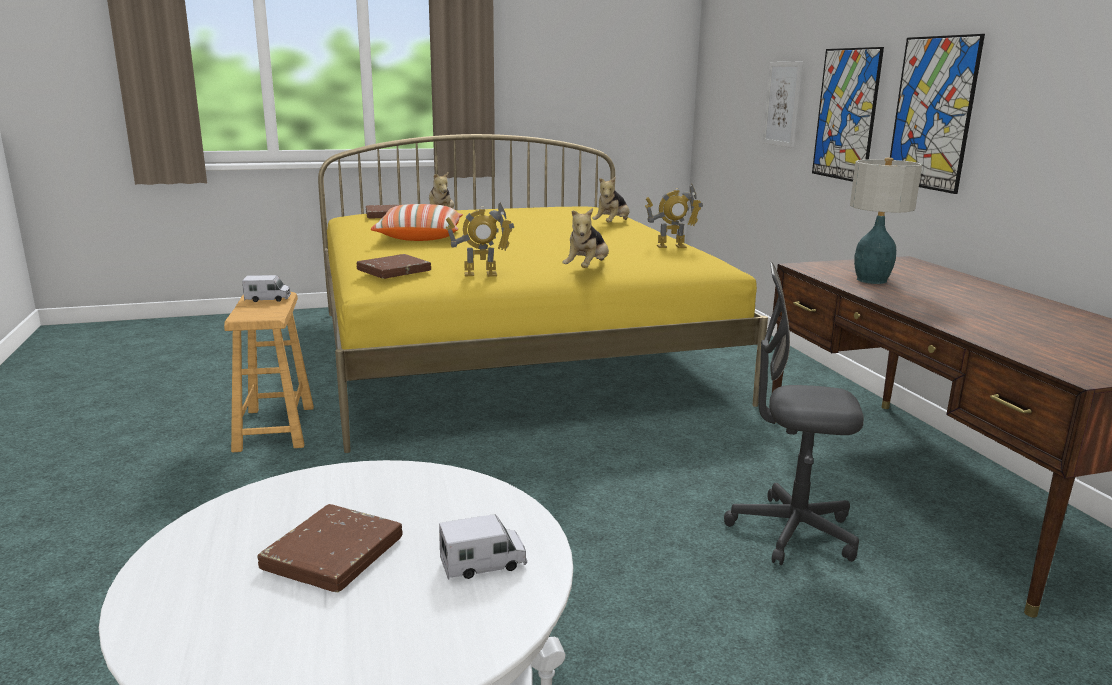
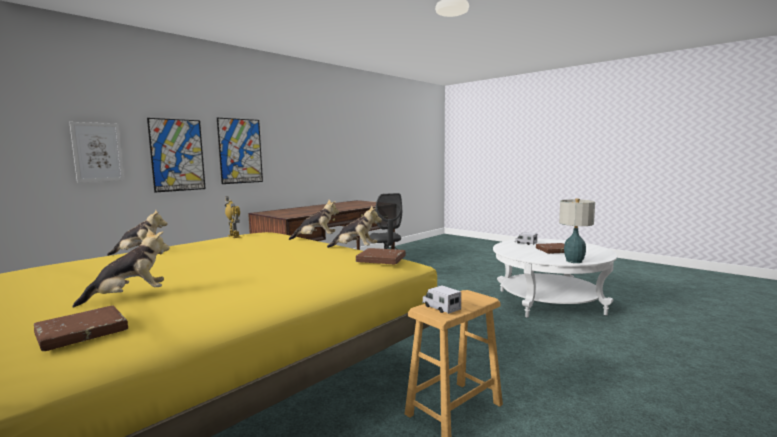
camera: 120 degrees left, 10 degrees down
(420, 237) = (250, 281): pillow -> none
(480, 274) = (355, 249): toy robot -> plush toy
(870, 280) = (305, 212): table lamp -> table lamp (574, 261)

